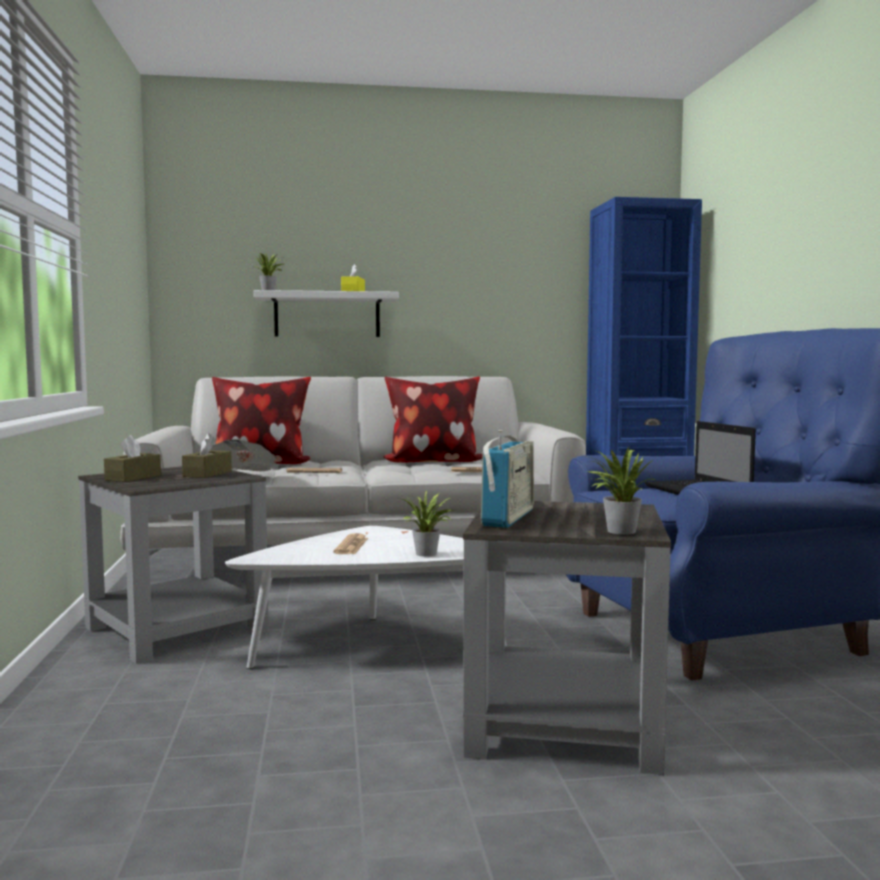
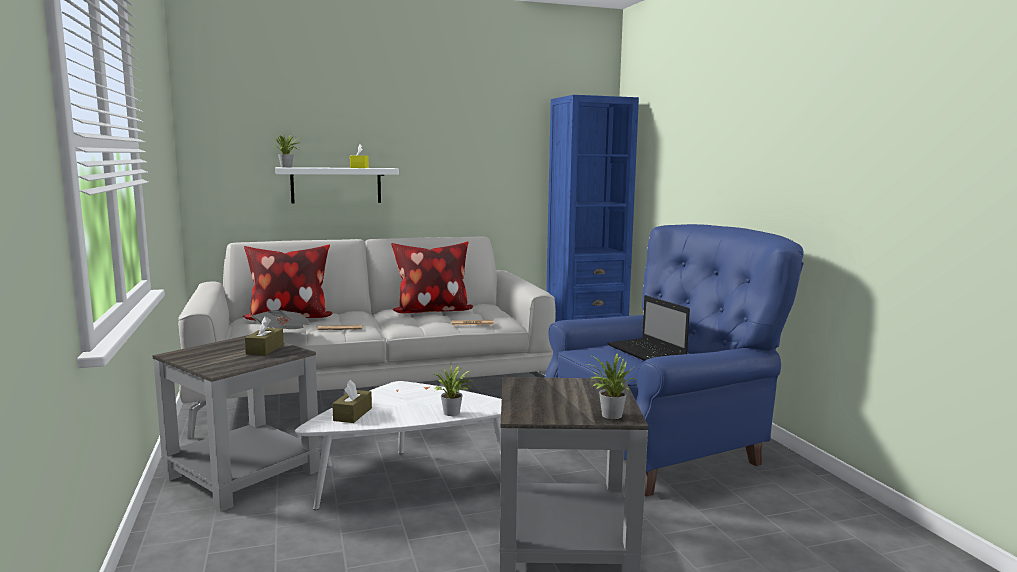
camera: 10 degrees left, 5 degrees up
(133, 478) = (203, 357): brown tissue box -> brown tissue box (352, 414)
(351, 545) = (390, 406): newspaper -> none
(508, 518) = (526, 402): radio -> none

